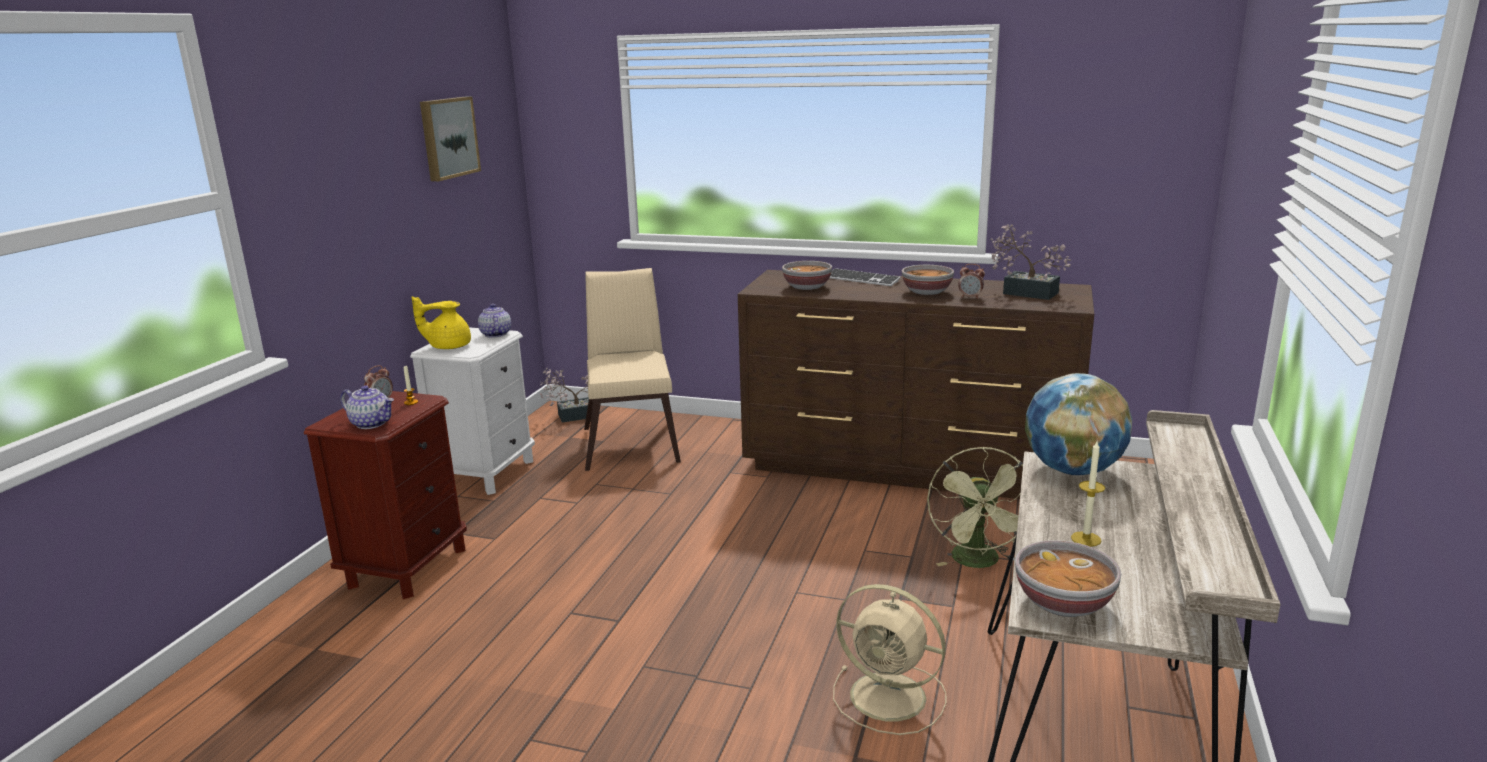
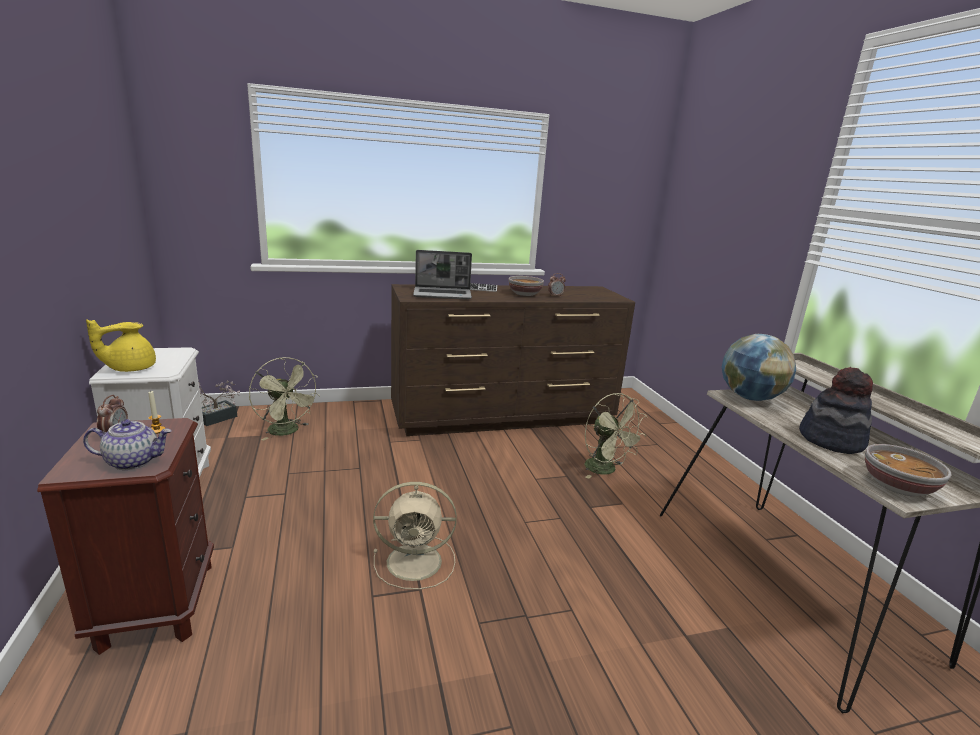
camera: 35 degrees left, 0 degrees up
(447, 138) = (93, 155): picture -> none
(495, 334) = (170, 352): teapot -> none
(632, 441) = (287, 432): beige chair -> green fan
(807, 287) = (443, 294): bowl -> laptop
(891, 697) = (658, 581): beige fan -> beige fan (417, 561)
(1024, 292) = (578, 292): potted plant -> none
(1086, 539) = (831, 440): candle -> hat

